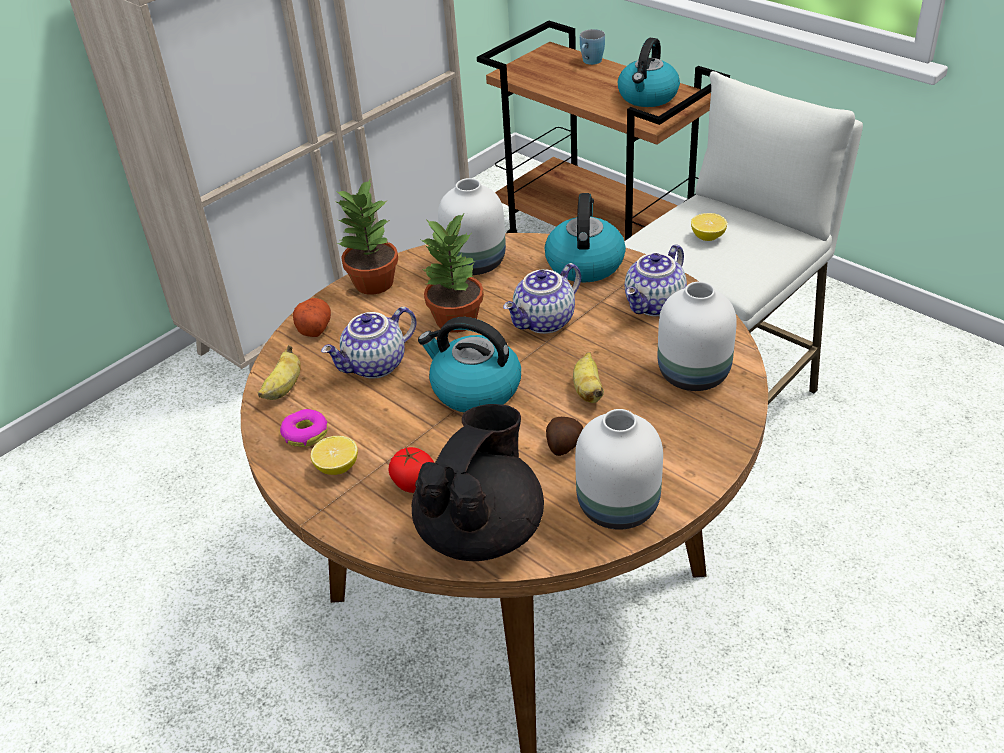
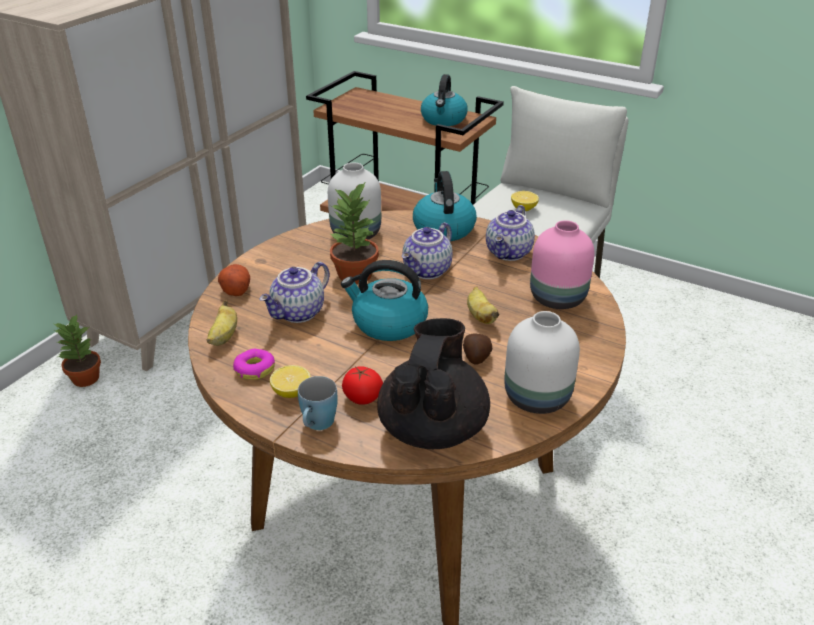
camera: 15 degrees left, 5 degrees down
(372, 283) = (275, 253): potted plant -> potted plant (85, 379)
(590, 62) = (392, 99): blue mug -> blue mug (317, 425)
(695, 374) = (559, 298): white vase -> pink vase

